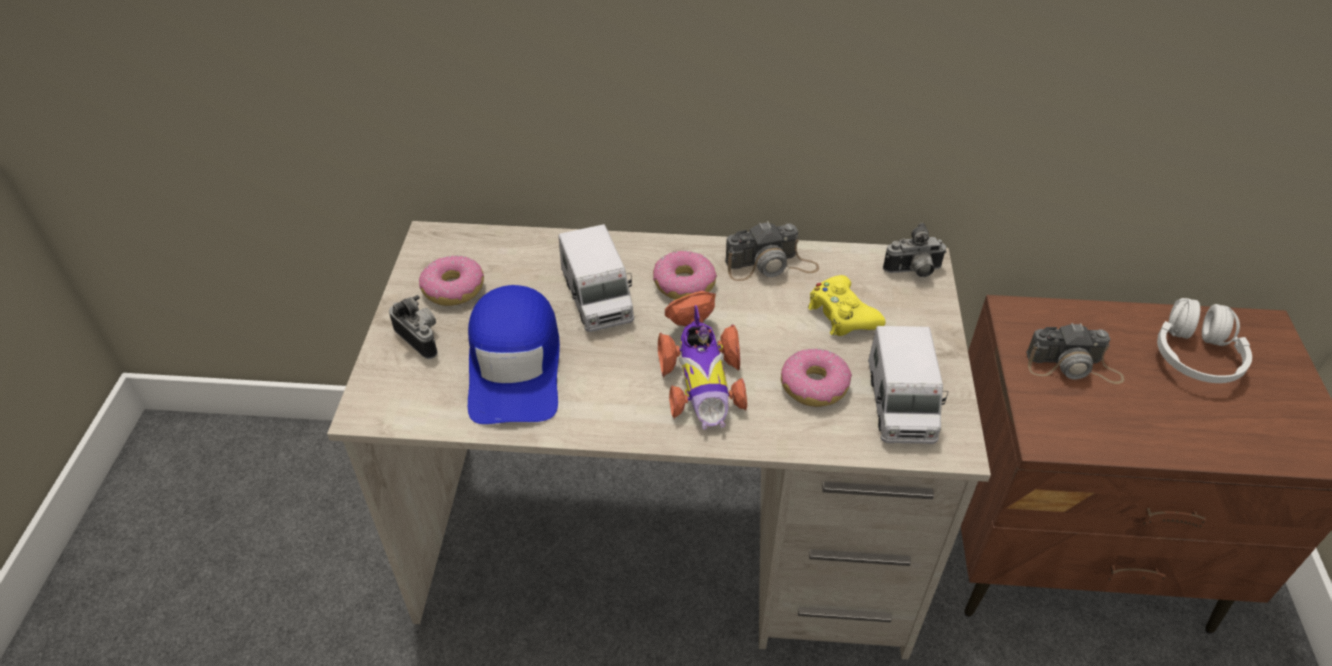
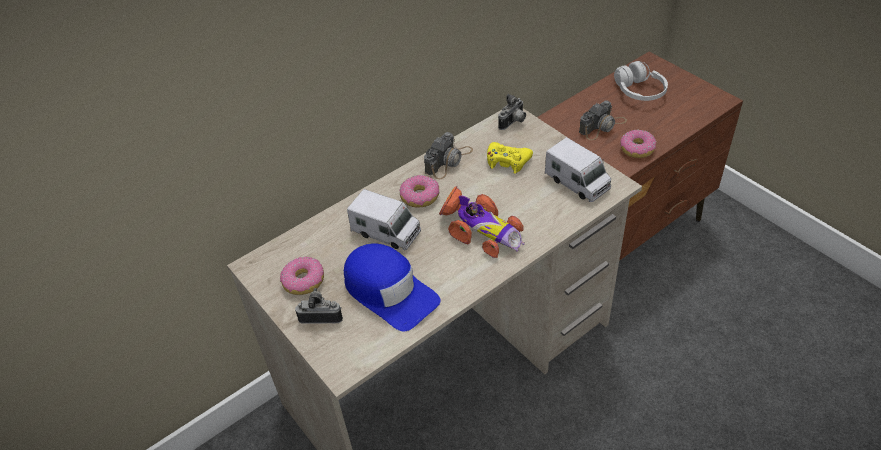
camera: 40 degrees left, 0 degrees up
(814, 385) = (534, 200): donut -> donut (637, 148)

